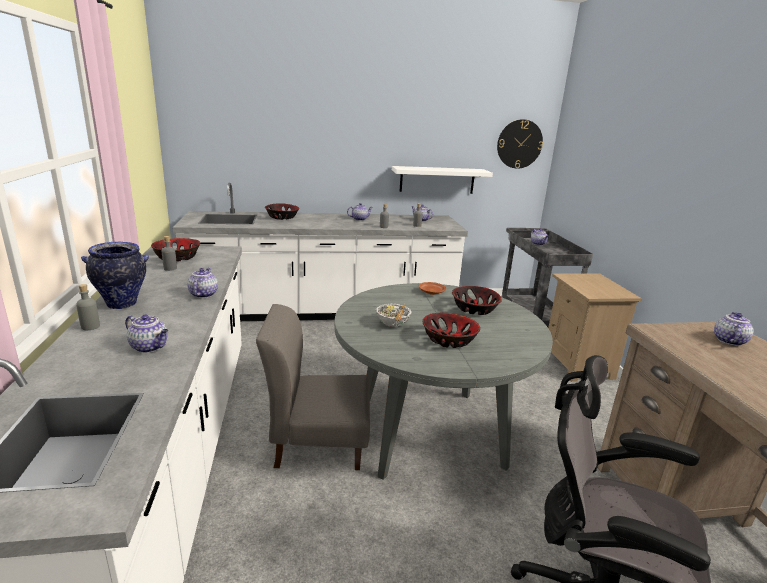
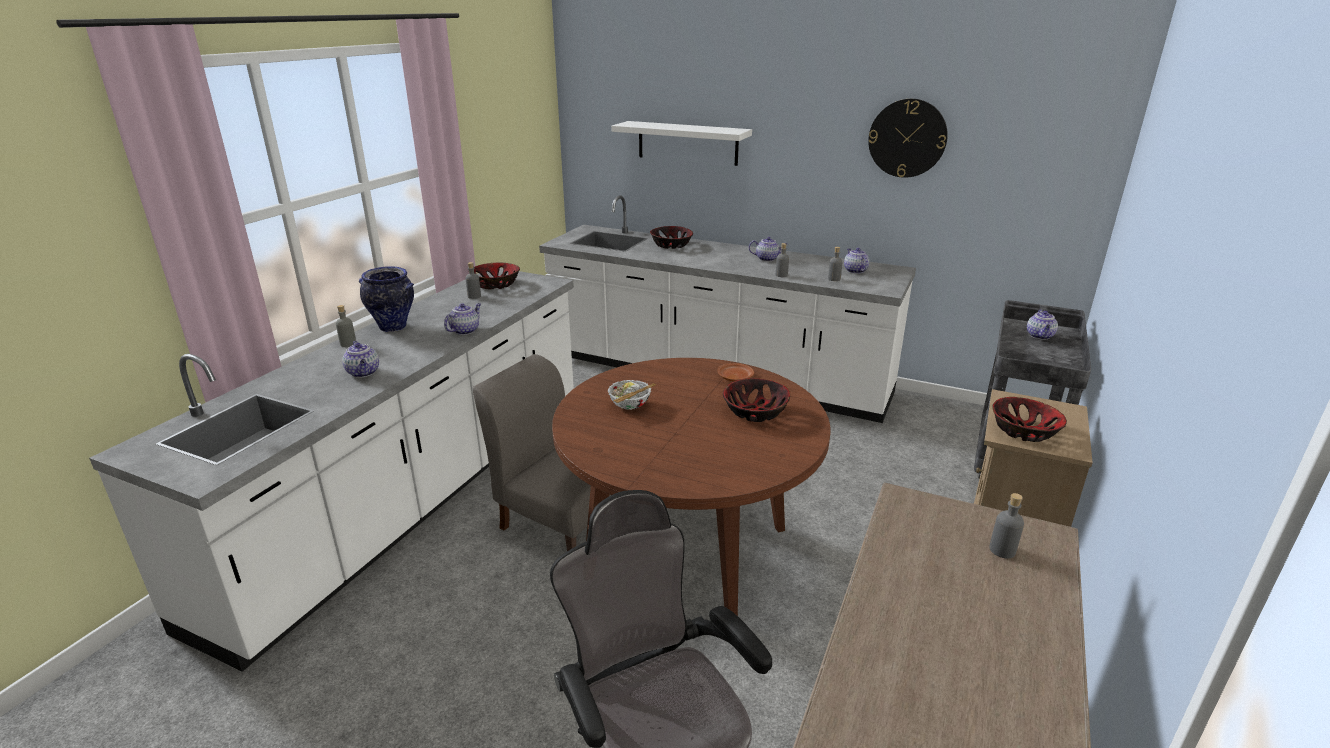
camera: 35 degrees right, 5 degrees up
(429, 431) = (688, 552): grey dining table -> brown dining table
(437, 180) = (902, 211): white shelf -> white shelf (687, 143)
(449, 340) = (663, 440): bowl -> bowl (1024, 431)
(519, 144) = (1055, 161): wall clock -> wall clock (907, 138)
(728, 340) = (1002, 550): teapot -> grey bottle

